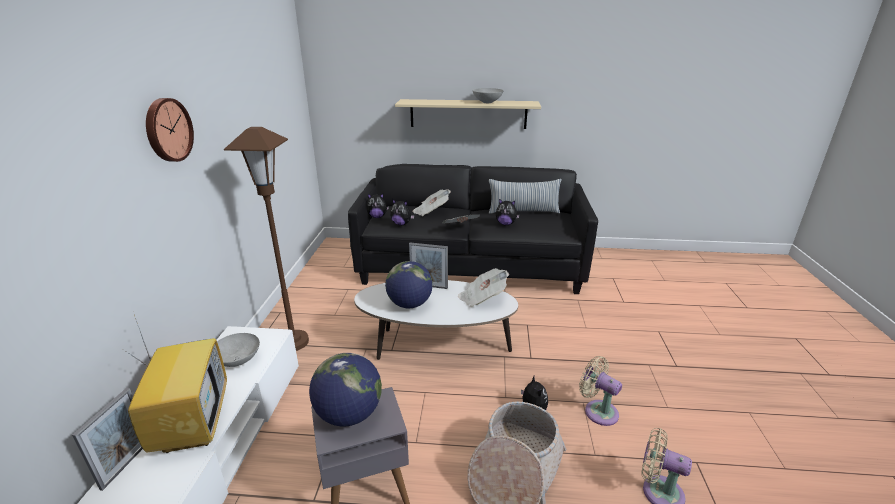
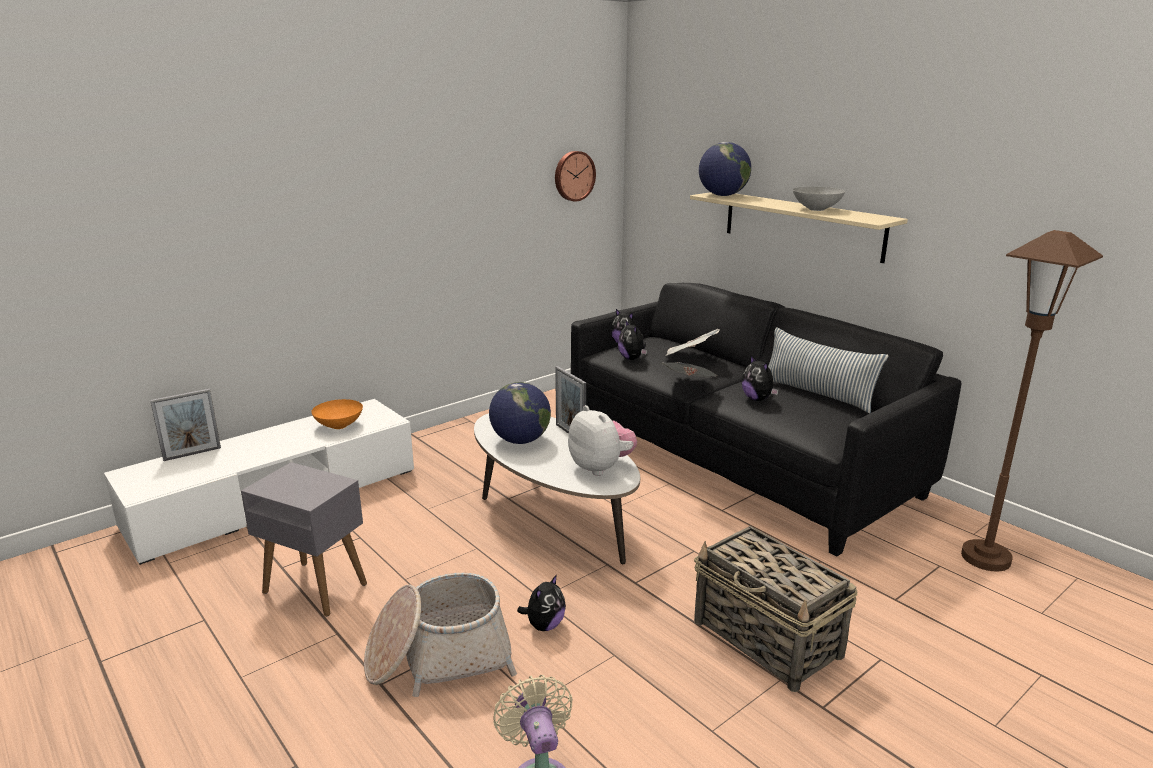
camera: 45 degrees right, 5 degrees down
(167, 130) = (345, 180): wall clock -> wall clock (573, 176)
(192, 423) = (253, 450): television -> none
(238, 361) = (338, 426): grey bowl -> orange bowl
(293, 342) = (442, 450): brown floor lamp -> brown floor lamp (986, 558)
(349, 415) = (298, 480): globe -> globe (723, 195)
(482, 298) = (601, 468): newspaper -> plush toy
(598, 411) = (615, 673): beige fan -> none
(618, 349) = (768, 639): none -> basket

